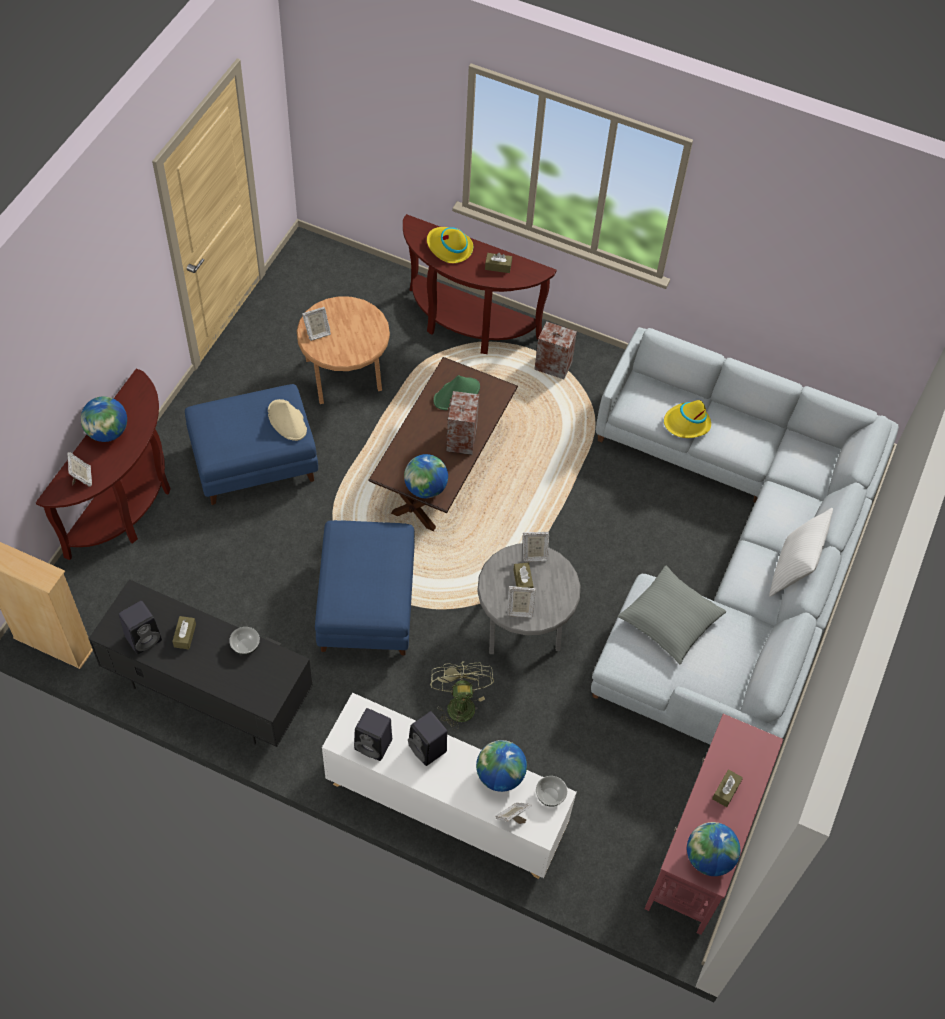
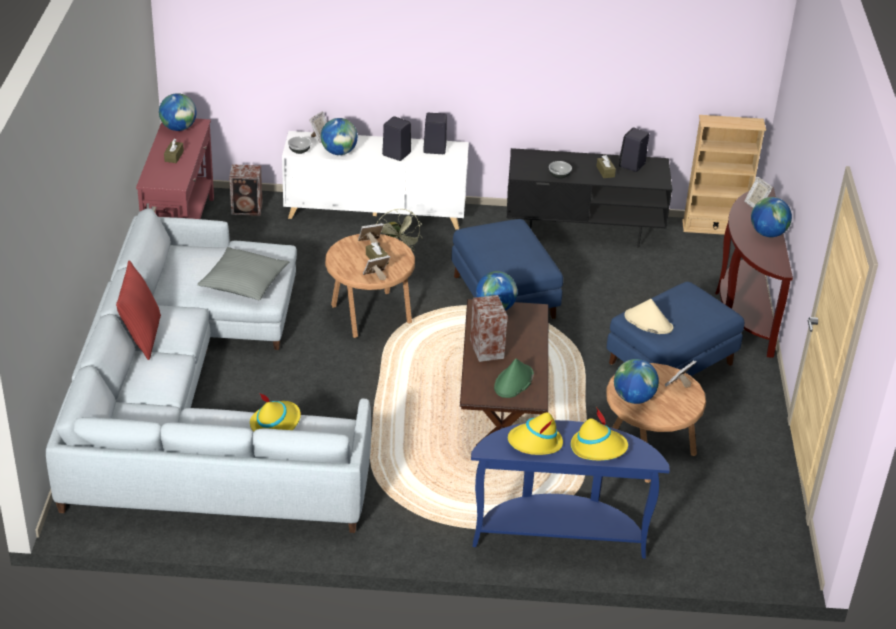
camera: 160 degrees right, 20 degrees down
(367, 331) = (633, 398): none -> globe
(467, 325) = (559, 534): brown console table -> blue console table
(498, 266) = (535, 442): brown tissue box -> yellow hat
(523, 624) = (369, 314): grey side table -> brown side table
(552, 365) = (445, 519): speaker -> speaker (248, 209)
(792, 570) = (141, 337): white pillow -> red pillow

